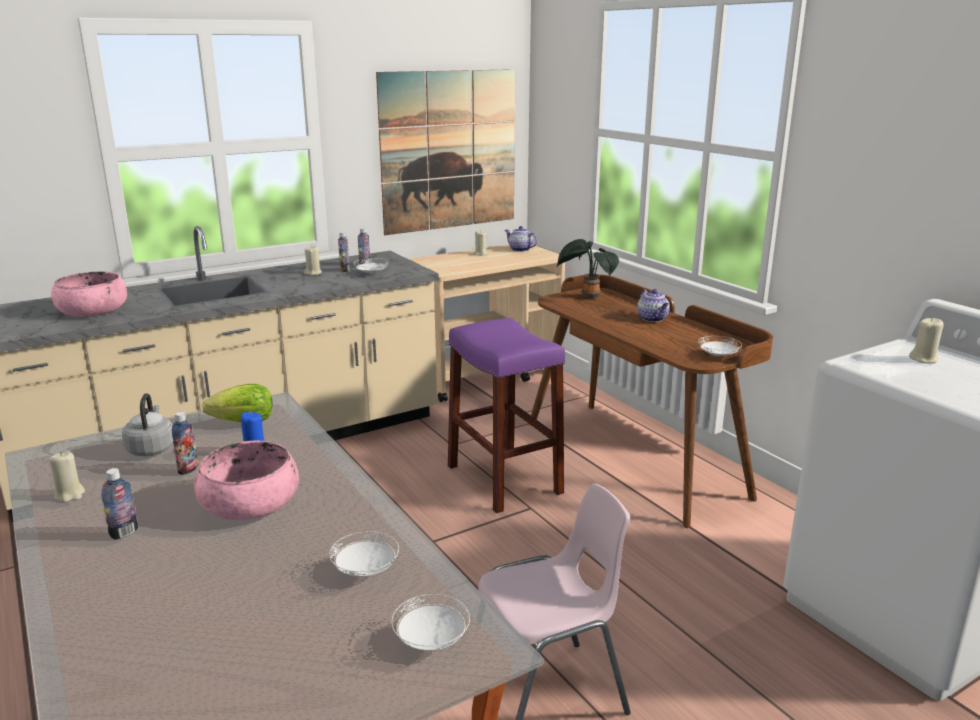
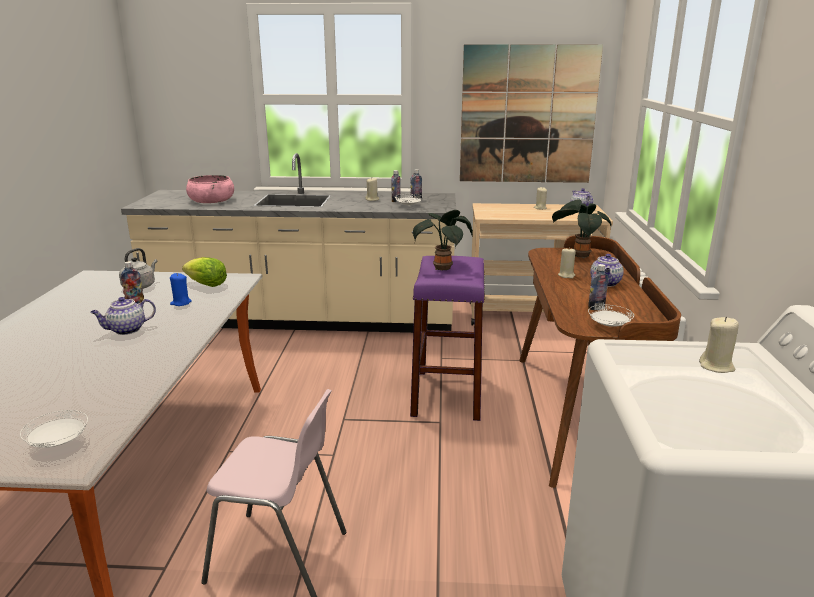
camera: 35 degrees right, 0 degrees up
(70, 495) = (66, 299): beige candle -> beige candle (566, 275)
(124, 533) = (50, 325): bottle -> bottle (596, 308)
(249, 503) = (126, 330): pink bowl -> teapot
(365, 570) = (105, 389): white plate -> none
(494, 336) = (443, 267): none -> potted plant

